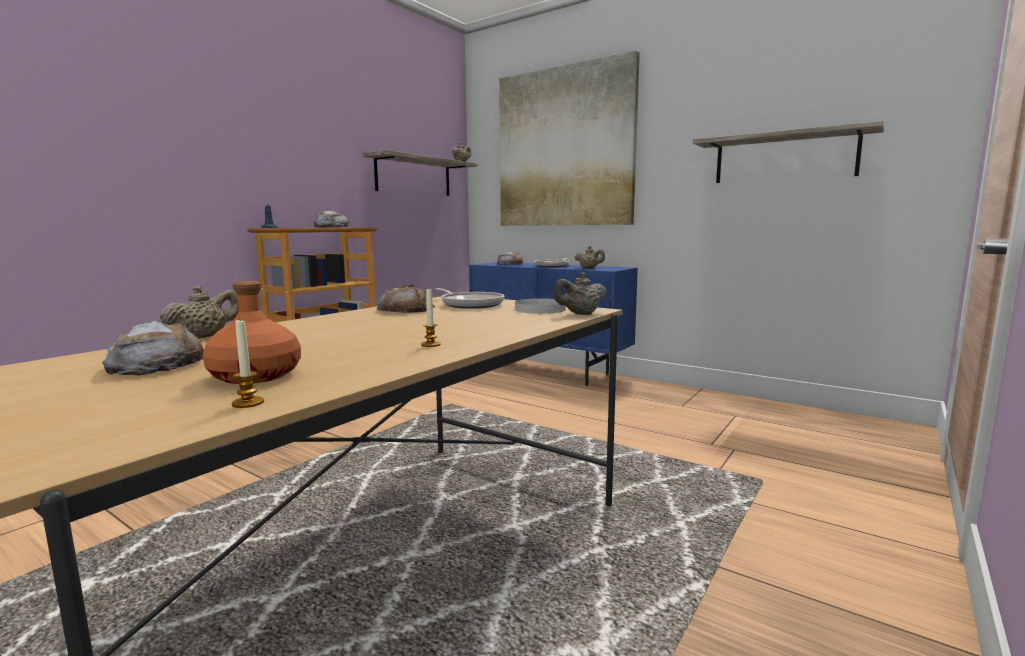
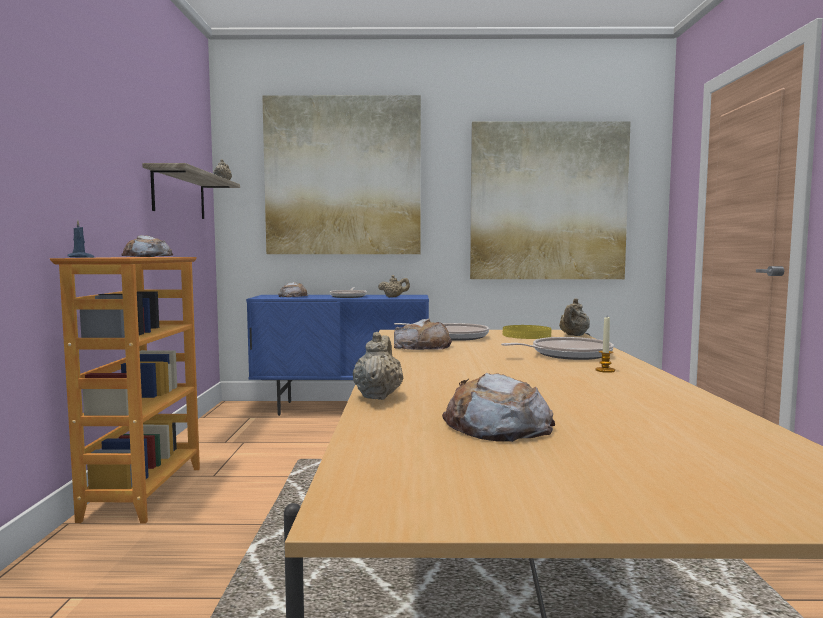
camera: 35 degrees left, 5 degrees down
(248, 403) = (737, 430): candle -> none
(257, 376) = (629, 414): orange bottle -> none
(476, 329) = (567, 355): none -> frying pan
(540, 309) = (526, 335): white plate -> yellow plate
(784, 158) = (547, 202): shelf -> picture

